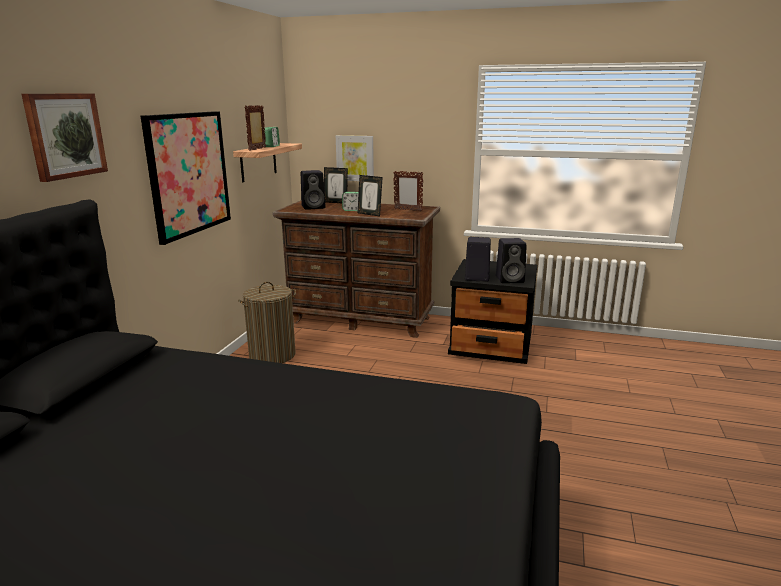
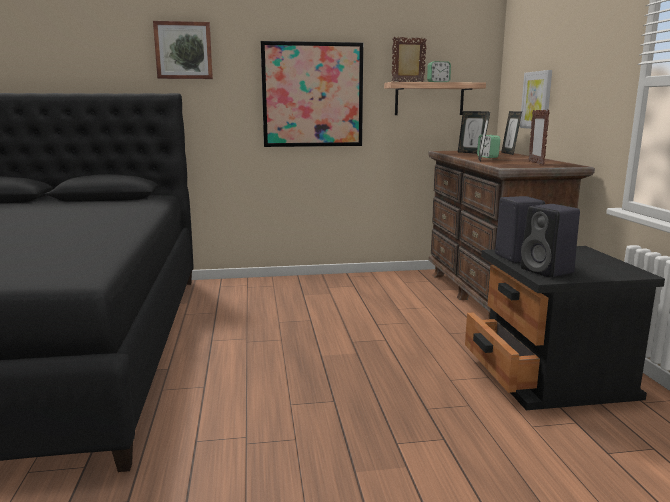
camera: 65 degrees right, 5 degrees down
(272, 355) = (360, 284): laundry basket -> none
(314, 207) = (471, 153): black speaker -> picture frame

